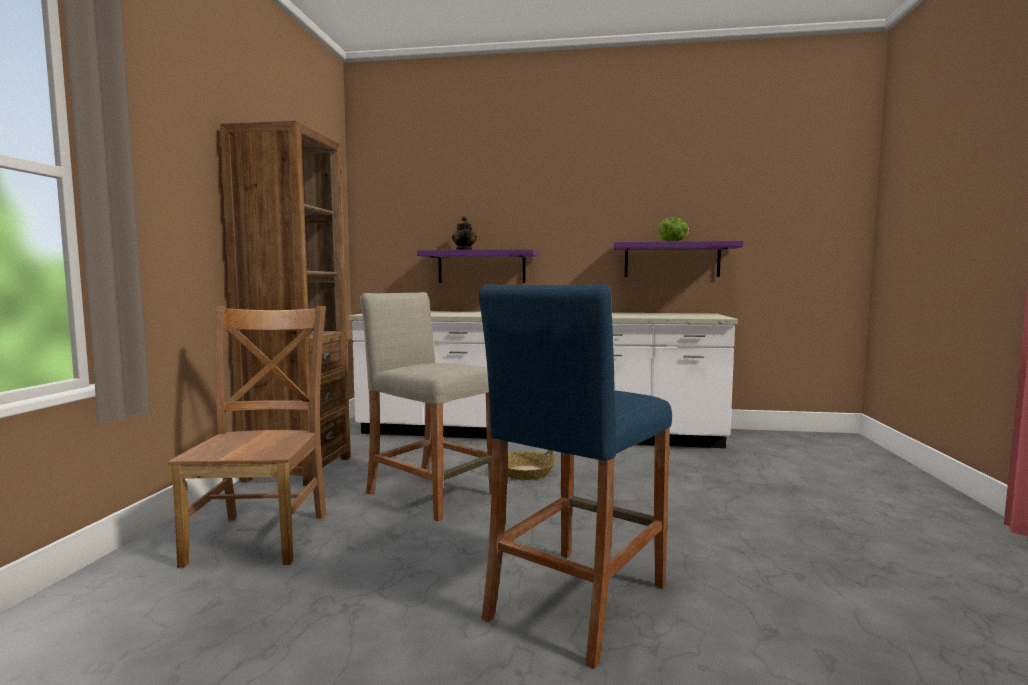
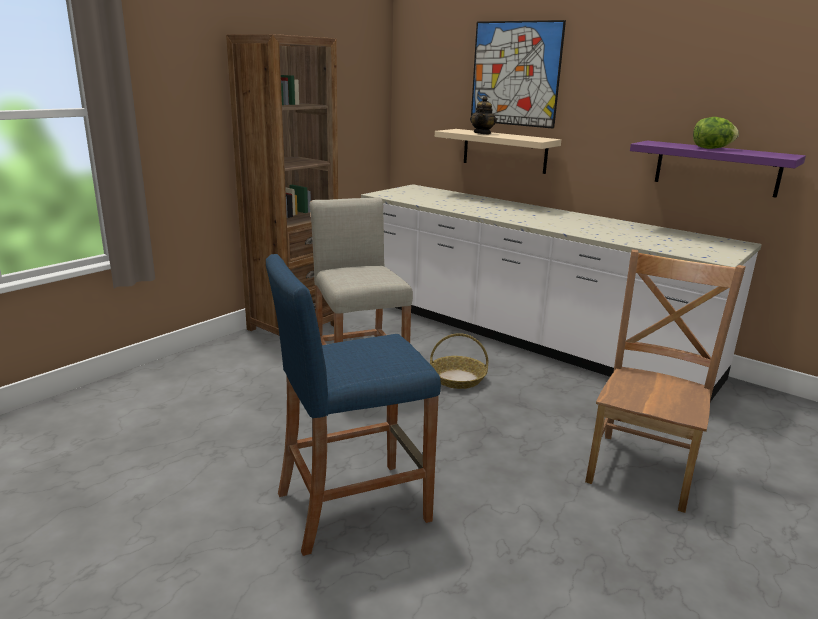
camera: 30 degrees right, 15 degrees up
(262, 535) = (219, 381): brown chair -> brown chair (643, 467)
(481, 267) = (504, 151): purple shelf -> beige shelf
(485, 198) = (515, 74): none -> picture

